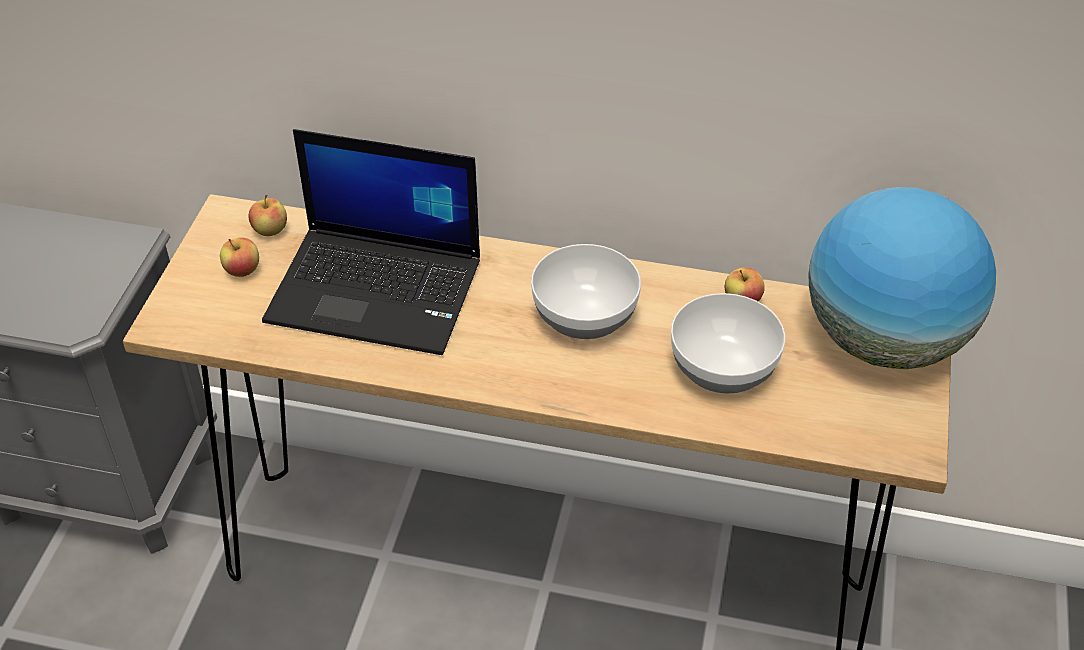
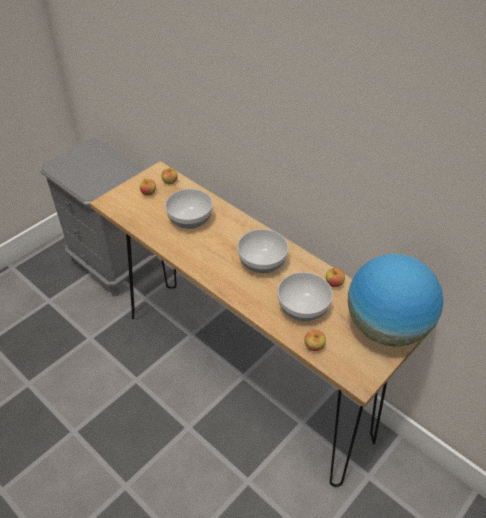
camera: 30 degrees right, 0 degrees up
(378, 290) = (191, 219): laptop -> bowl
(794, 427) = (314, 346): none -> apple

